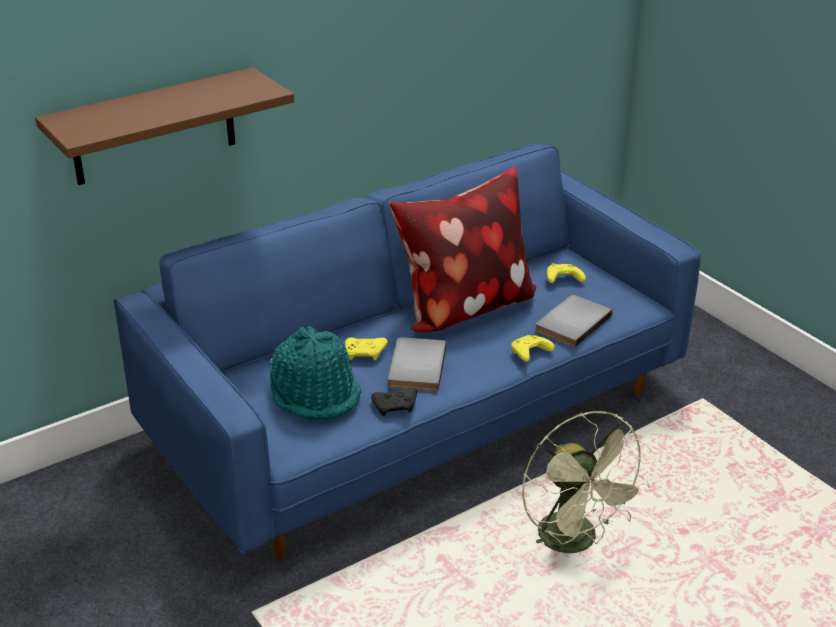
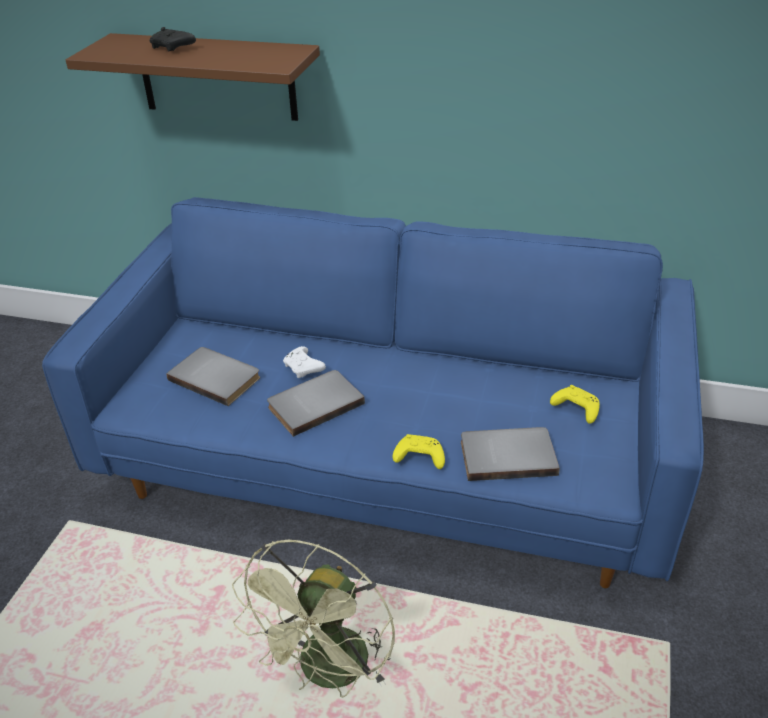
camera: 50 degrees right, 5 degrees up
(315, 394) = (216, 377): turquoise hat -> grey book
(366, 354) = (304, 369): yellow game controller -> white game controller
(396, 407) = (243, 427): black game controller -> black game controller (173, 48)
(464, 308) = (443, 379): pillow -> none

